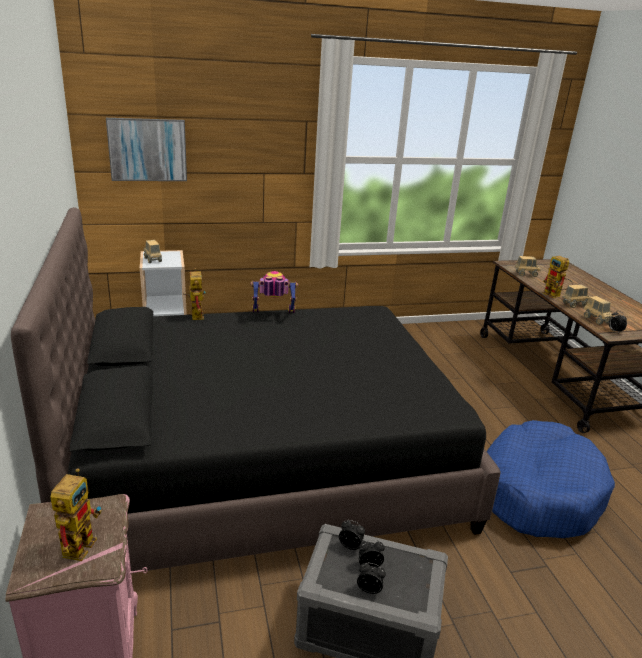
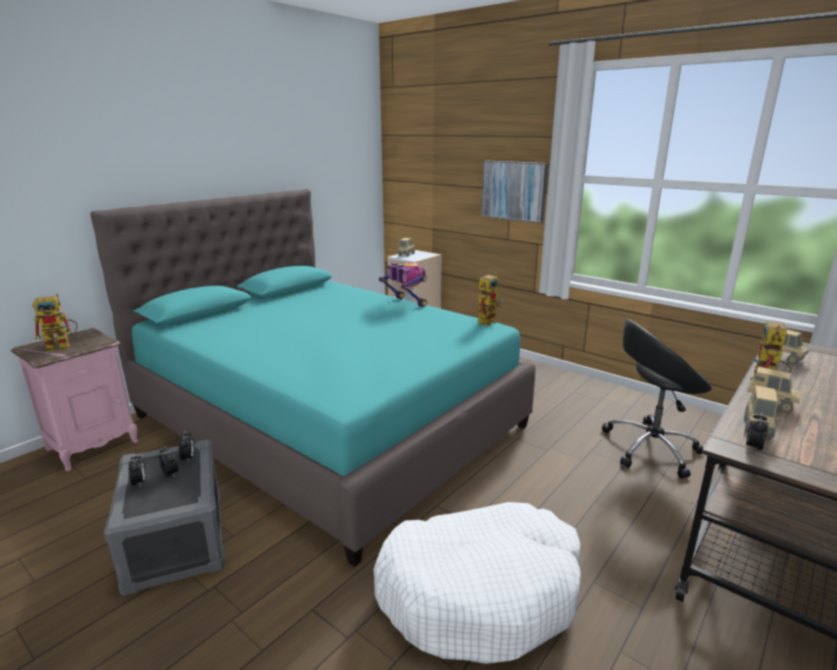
camera: 55 degrees right, 5 degrees down
(147, 150) = (424, 163): picture -> picture (513, 190)
(195, 314) = (361, 288): toy robot -> toy robot (488, 320)
(264, 462) = (329, 420): black bed -> turquoise bed
(455, 361) = (648, 448): none -> black office chair
(539, 492) = (480, 592): blue dog bed -> white dog bed

